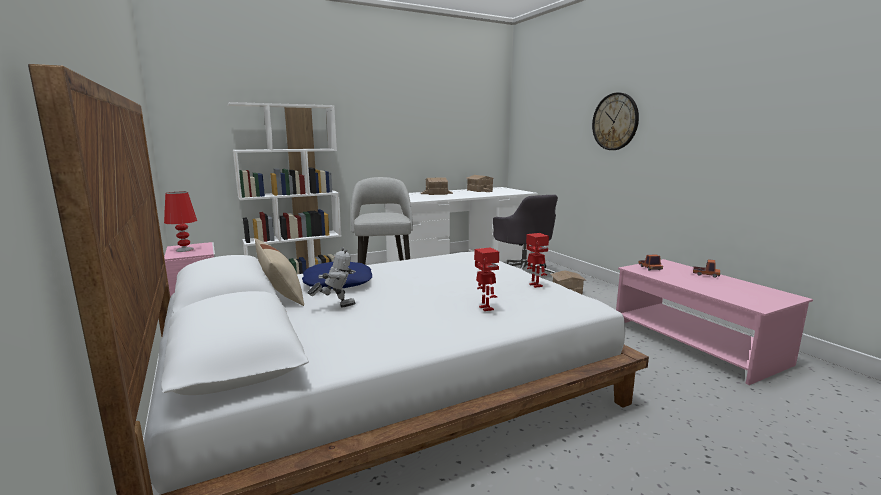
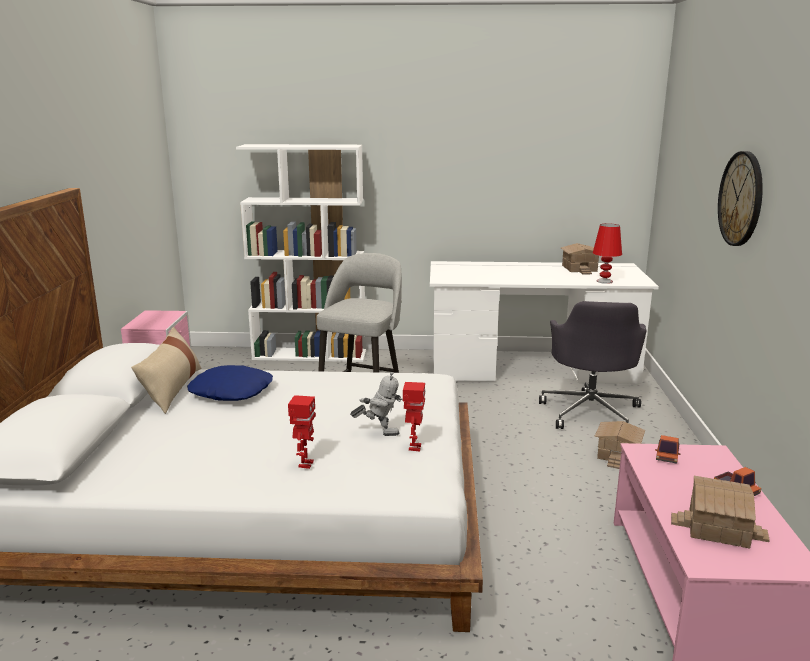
camera: 30 degrees right, 5 degrees up
(184, 249) = (150, 318): red table lamp -> red table lamp (604, 281)
(335, 306) = (187, 422): toy robot -> toy robot (379, 432)
(436, 193) = (504, 268): toy house -> toy house (718, 529)

